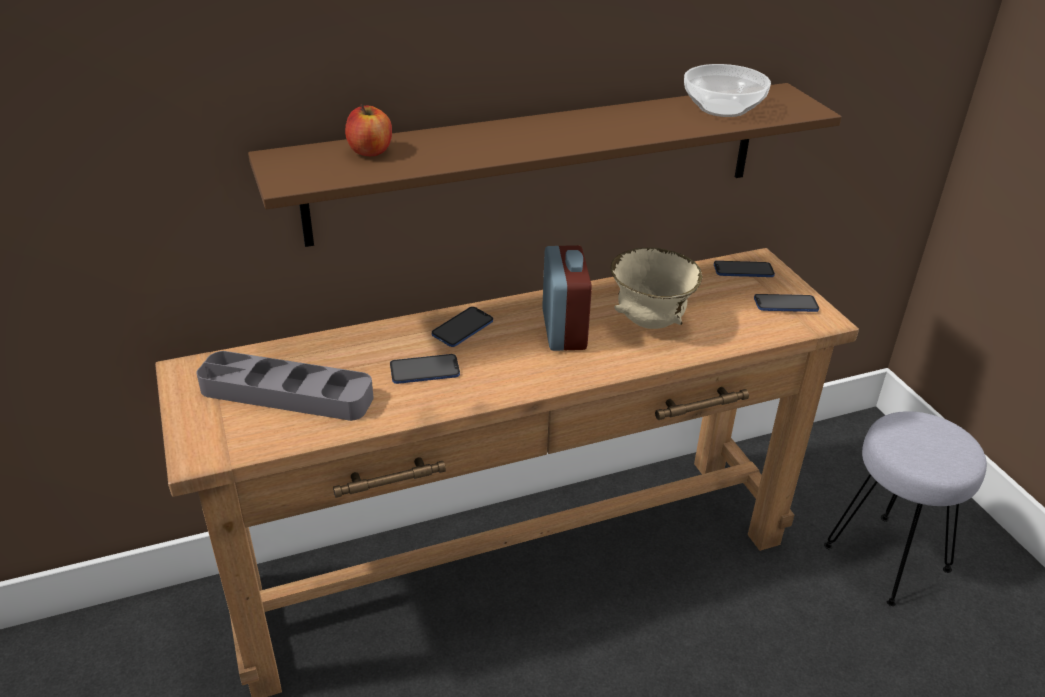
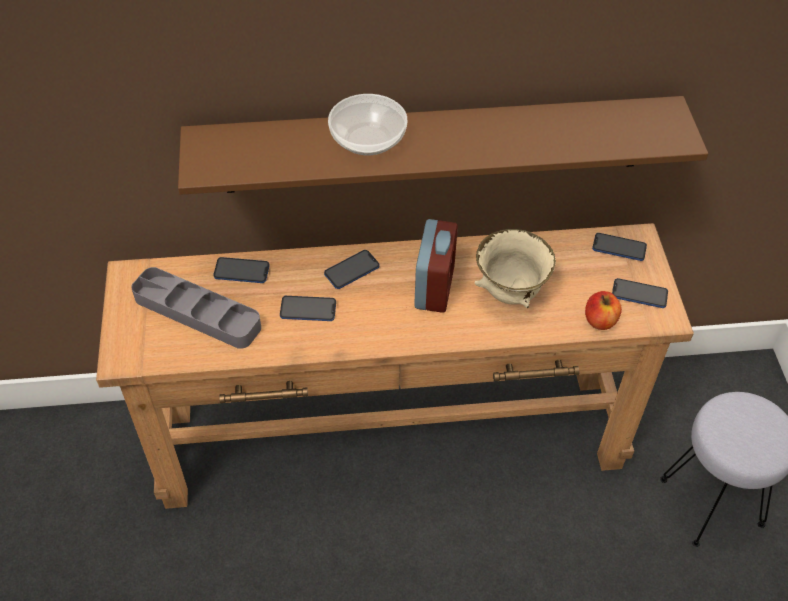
camera: 15 degrees right, 15 degrees up
(330, 347) = (241, 271): none -> phone
(370, 151) = (275, 141): apple -> apple (600, 320)
(723, 109) = (601, 127): bowl -> bowl (367, 141)

